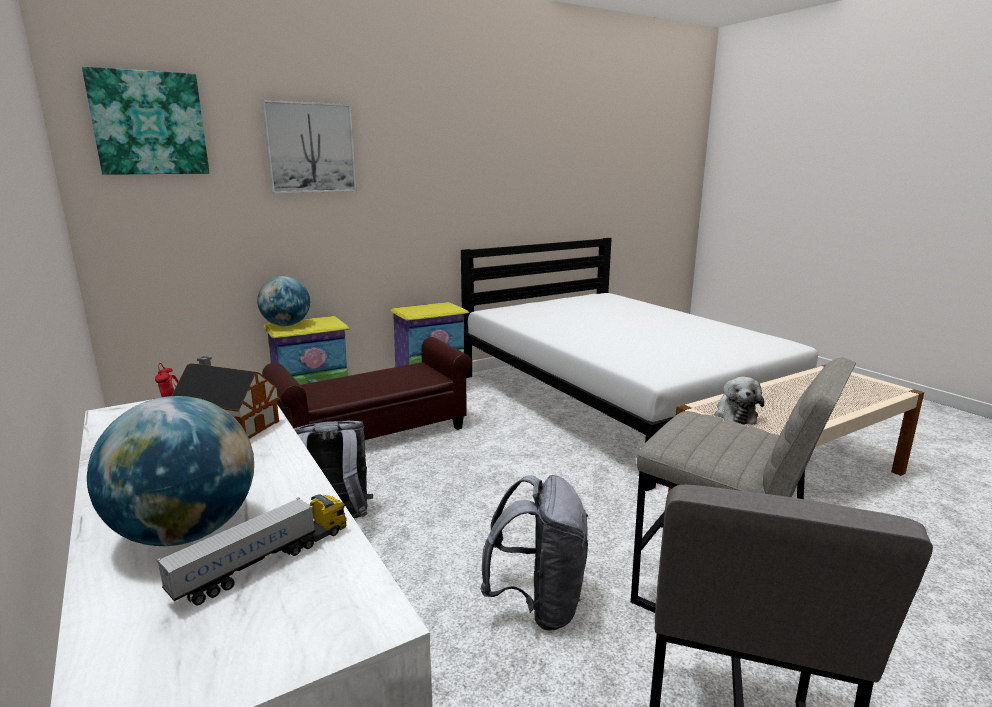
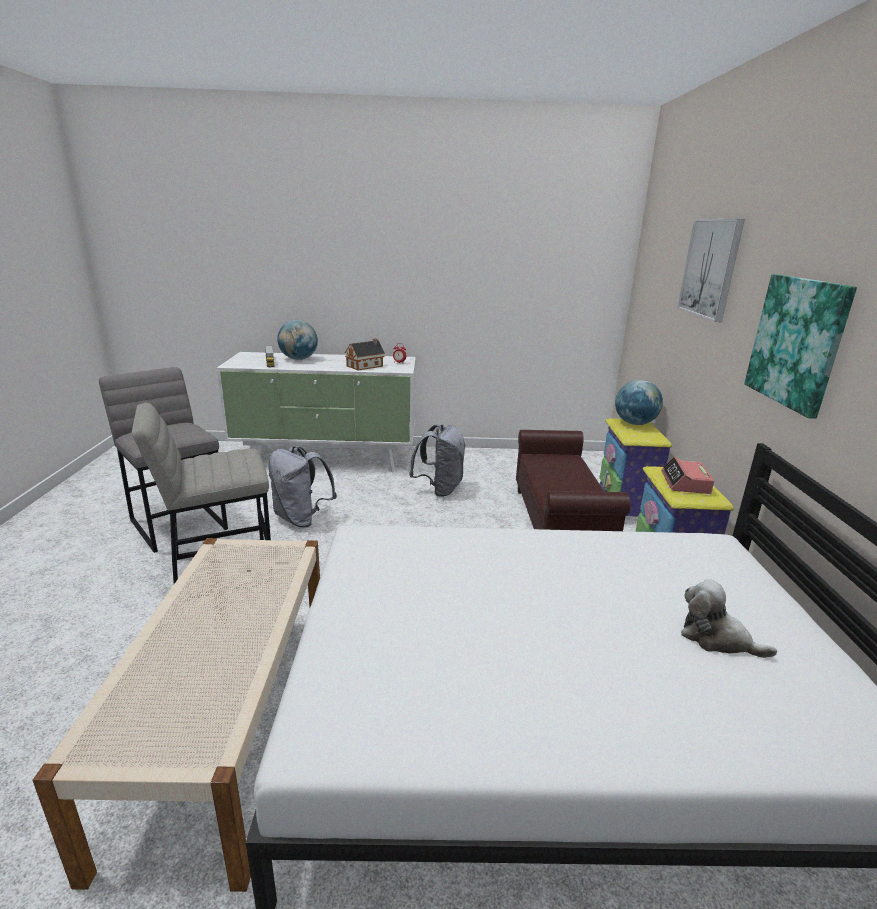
camera: 120 degrees right, 5 degrees up
(149, 123) = (659, 241): picture -> picture (797, 342)
(429, 308) = (685, 483): none -> alarm clock
(735, 414) = (262, 556): plush toy -> plush toy (716, 638)

